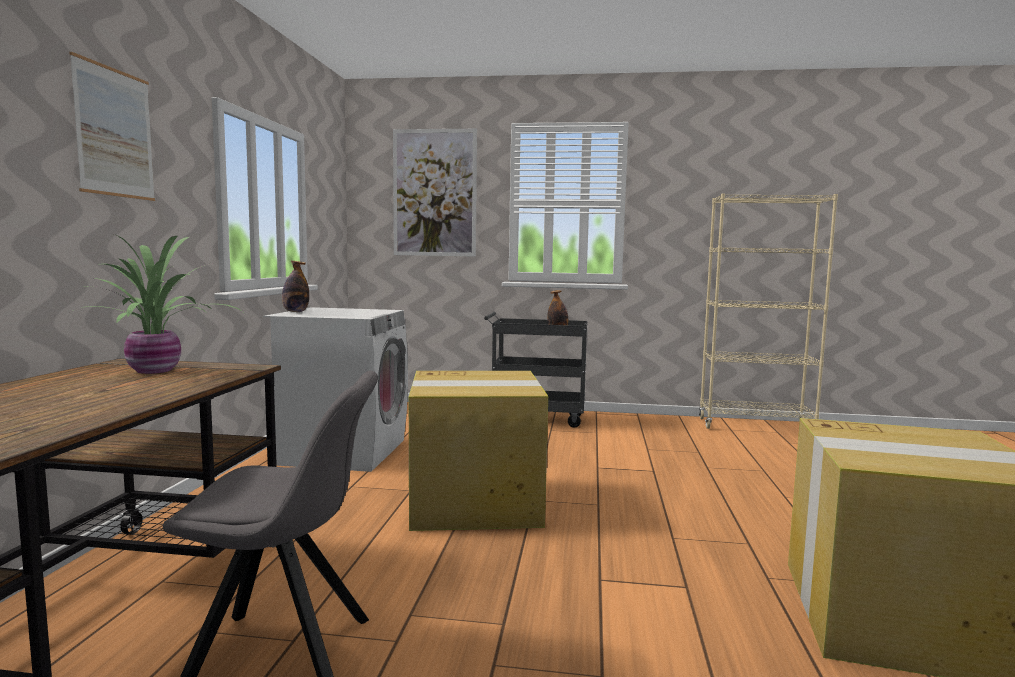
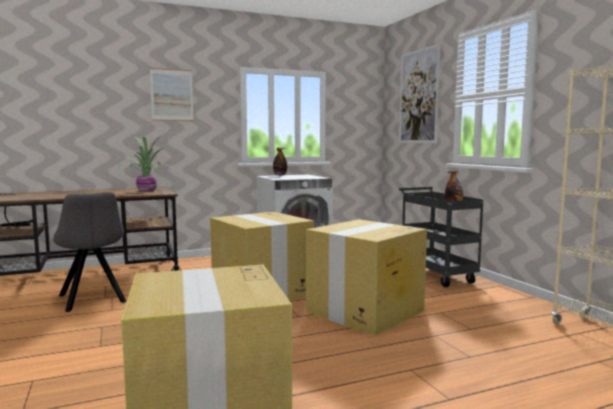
camera: 60 degrees right, 0 degrees up
(615, 473) = (364, 312): none -> cardboard box

